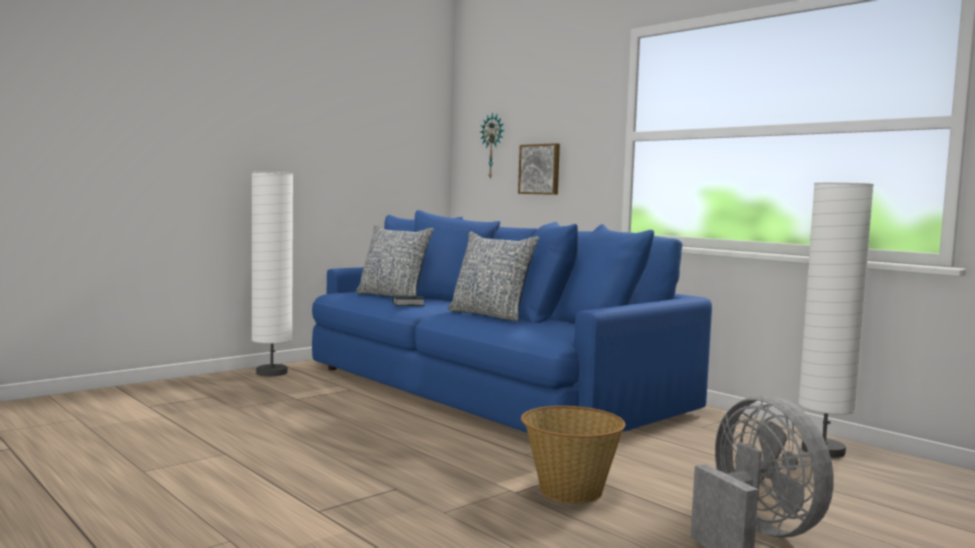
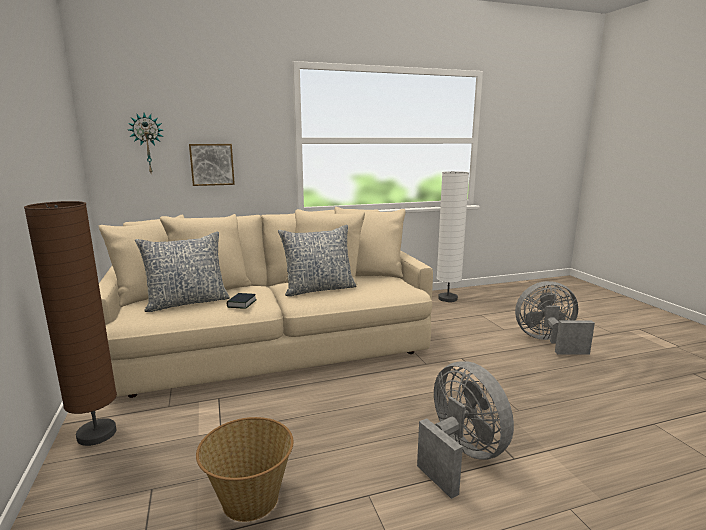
camera: 65 degrees left, 10 degrees up
(271, 373) = (96, 434): white floor lamp -> brown floor lamp
(307, 484) = (460, 456): none -> grey fan
(487, 388) = (274, 342): blue sofa -> beige sofa
(569, 491) = (489, 366): basket -> basket (249, 500)

